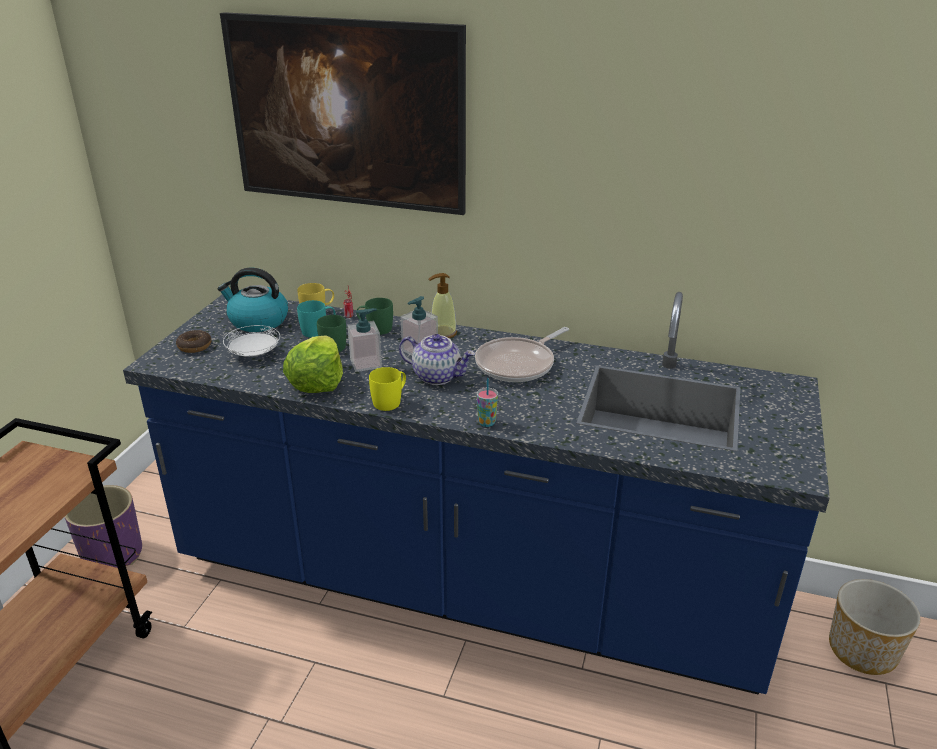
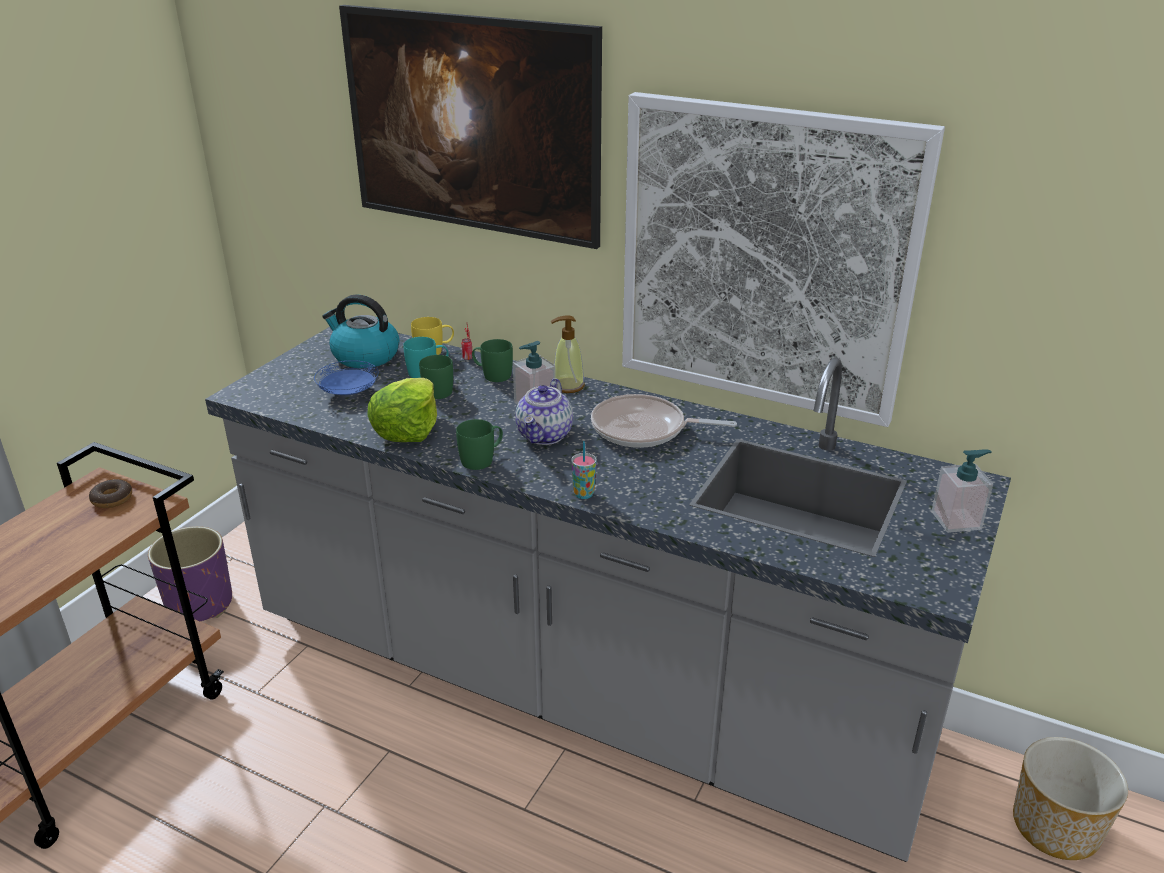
camera: 10 degrees right, 0 degrees up
(194, 346) = (288, 379): donut -> donut (112, 499)
(254, 354) = (349, 393): white plate -> blue plate
(366, 363) = (469, 414): soap dispenser -> soap dispenser (956, 520)
(390, 401) = (482, 459): yellow mug -> green mug
(437, 376) = (545, 435): teapot -> teapot turned 75 degrees clockwise
(467, 585) = (582, 686): blue counter -> grey counter
(518, 364) = (644, 429): frying pan -> frying pan turned 45 degrees clockwise
(610, 215) = (765, 259): none -> picture

